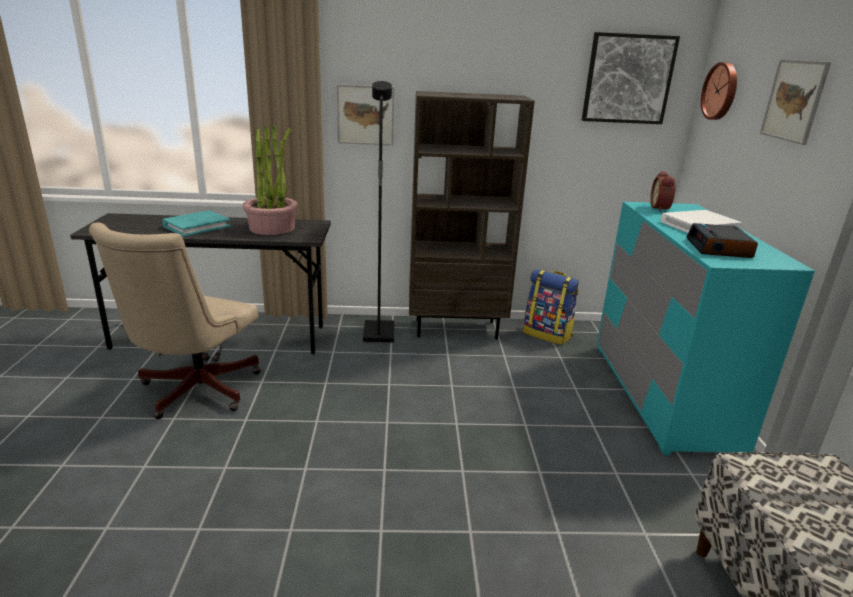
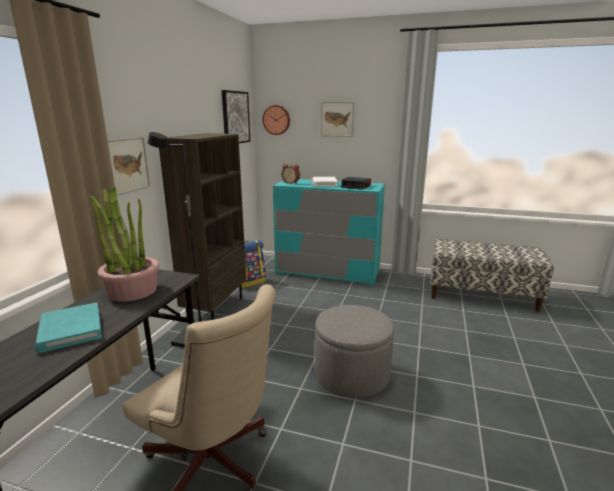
camera: 70 degrees left, 5 degrees down
(358, 459) = (352, 374): none -> grey ottoman

